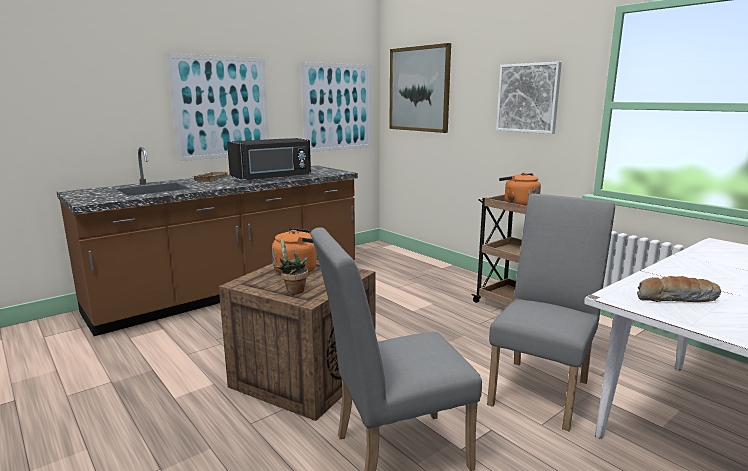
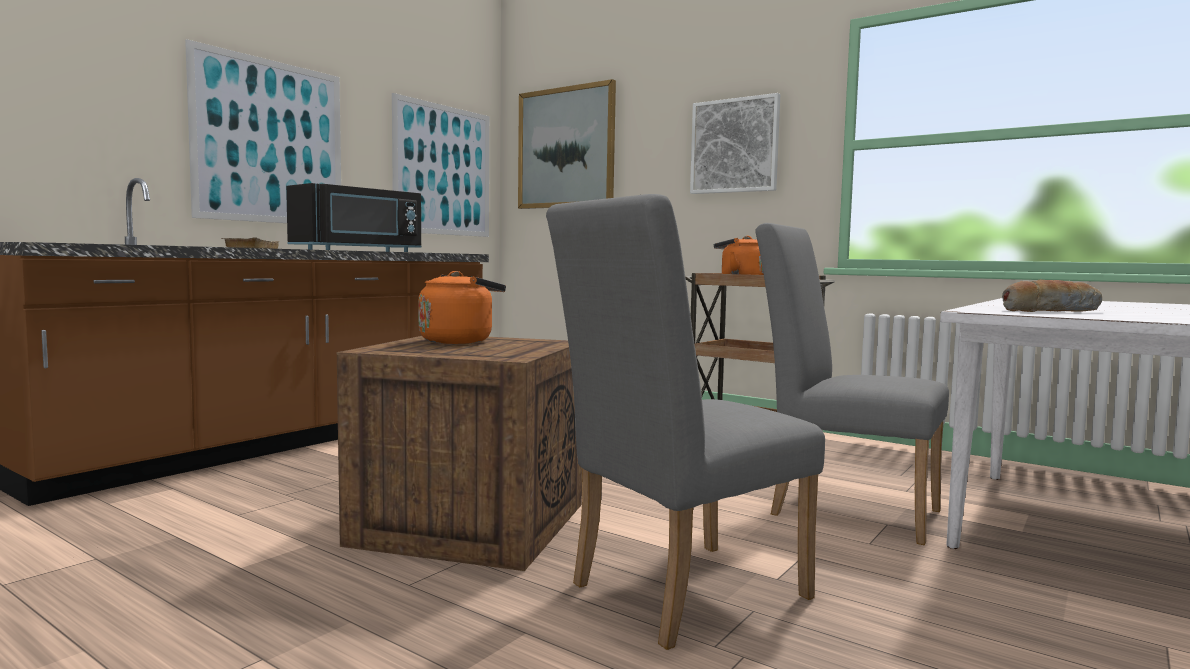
camera: 15 degrees left, 10 degrees down
(293, 290) = (474, 352): potted plant -> none
(542, 388) = (842, 508): grey chair -> grey chair turned 75 degrees counterclockwise

